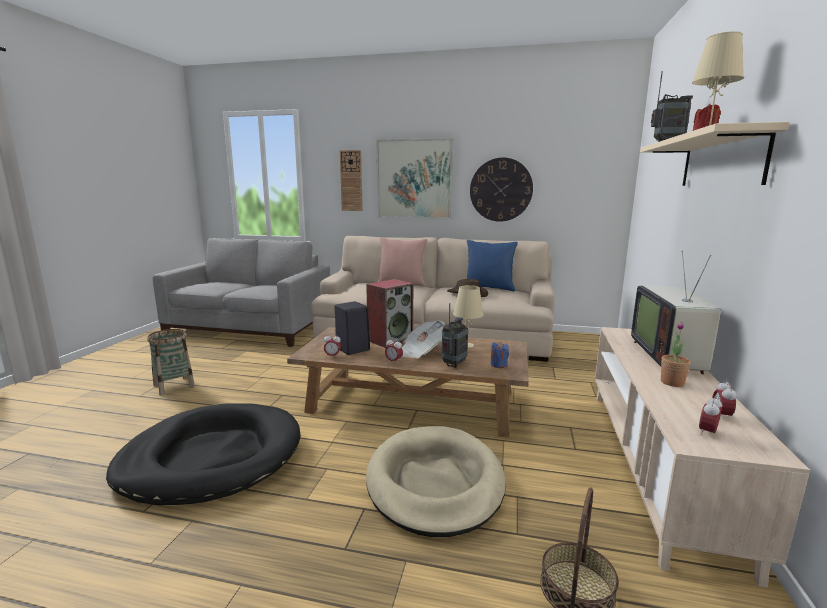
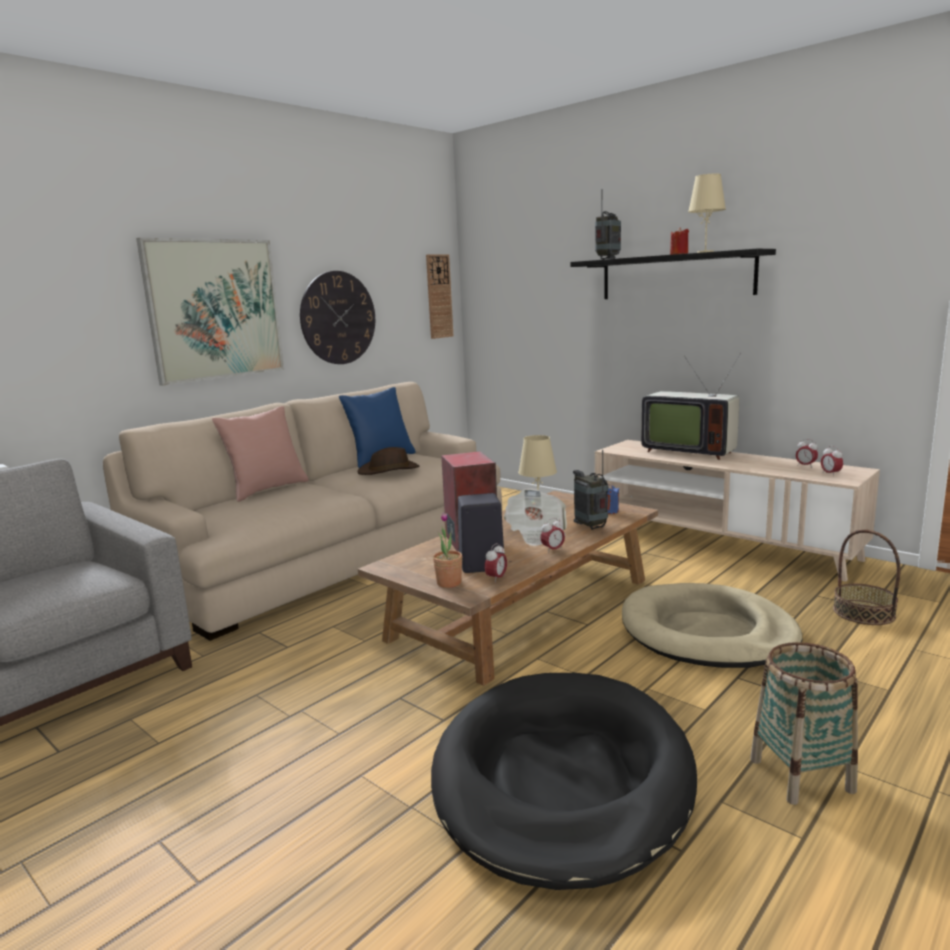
camera: 60 degrees left, 0 degrees up
(174, 386) = (207, 825): basket -> basket (801, 775)
(351, 181) = (92, 320): wall clock -> wall clock (439, 296)
(672, 382) = (743, 462): potted plant -> potted plant (449, 583)
(720, 161) = (675, 276): beige shelf -> black shelf

